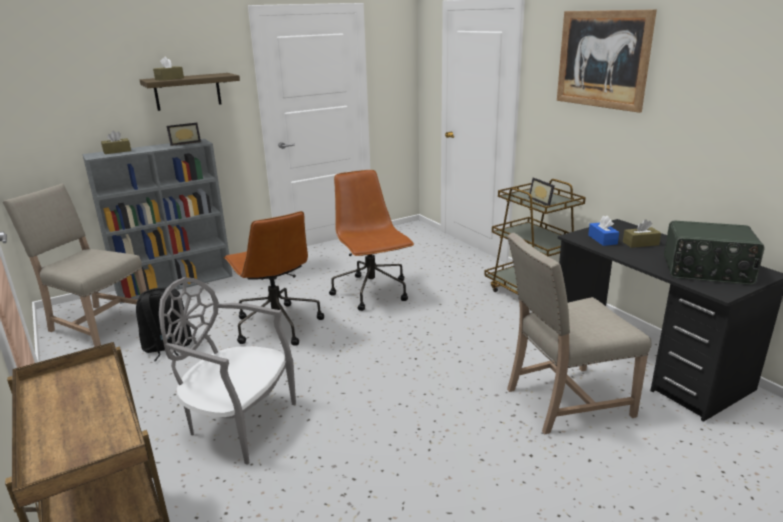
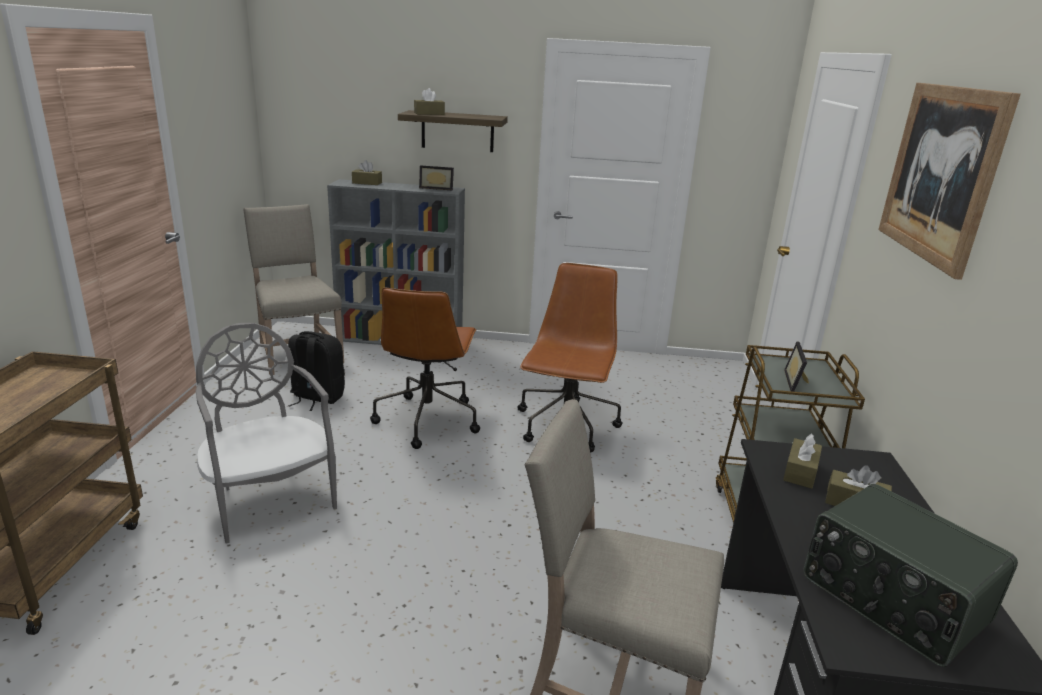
camera: 35 degrees right, 0 degrees up
(602, 239) = (800, 472): blue tissue box -> brown tissue box

